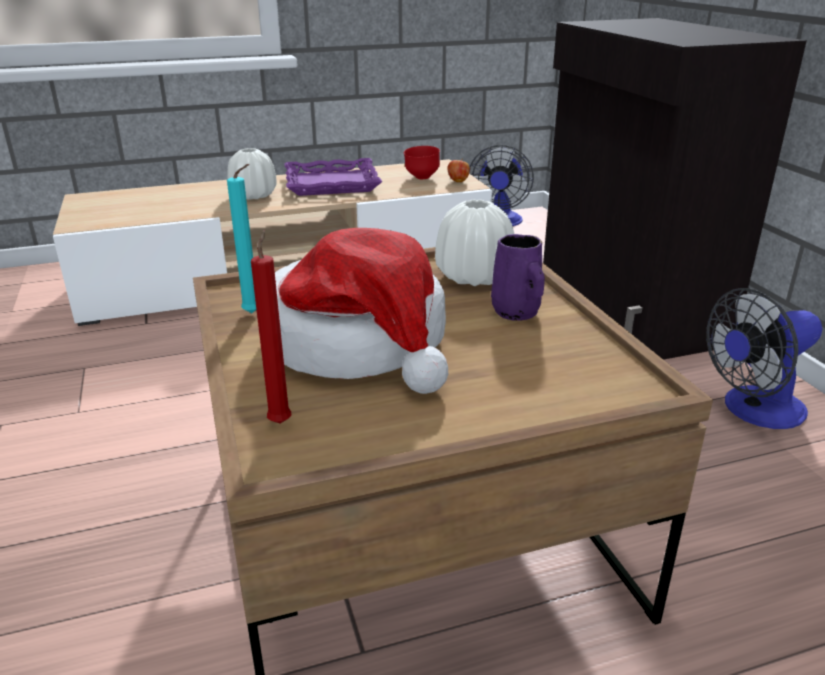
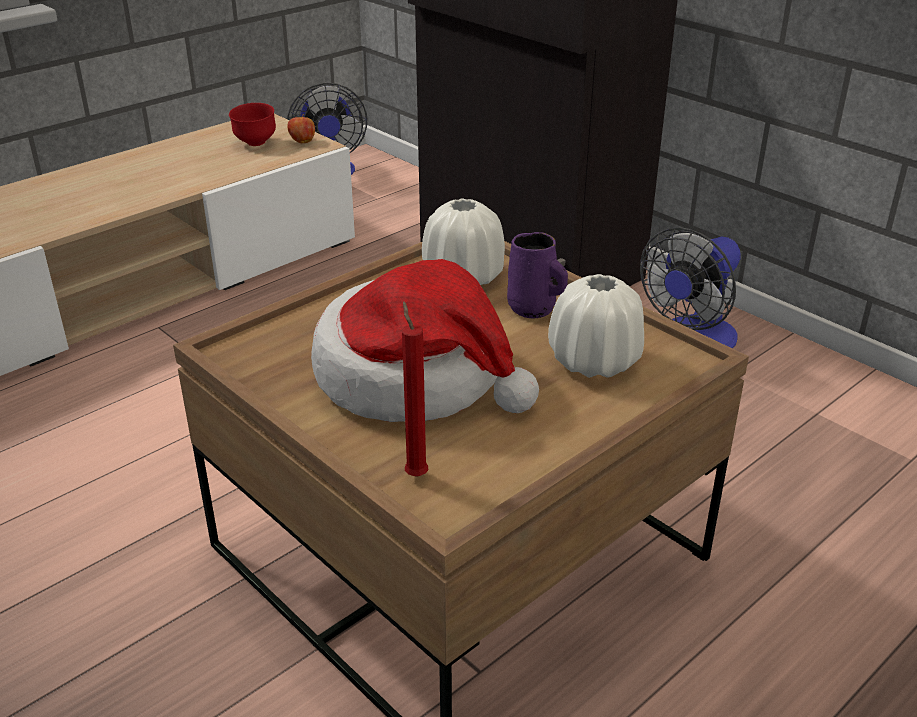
camera: 25 degrees left, 5 degrees up
(253, 195) = (60, 205): white vase -> white vase (594, 361)
(254, 313) = (280, 371): turquoise candle -> none
(332, 184) = (149, 171): purple tray -> none

